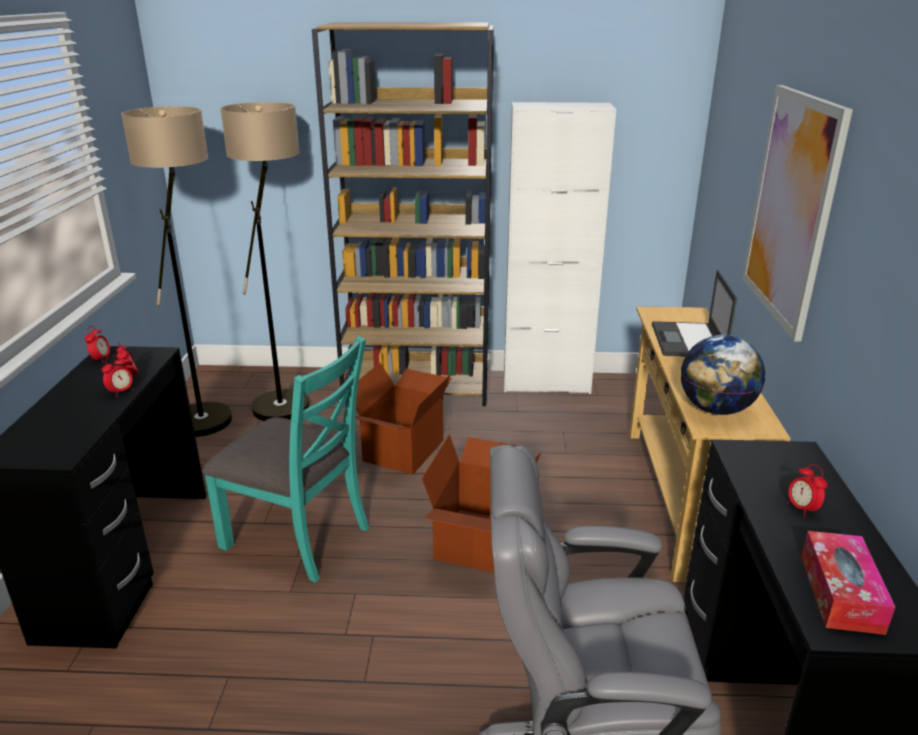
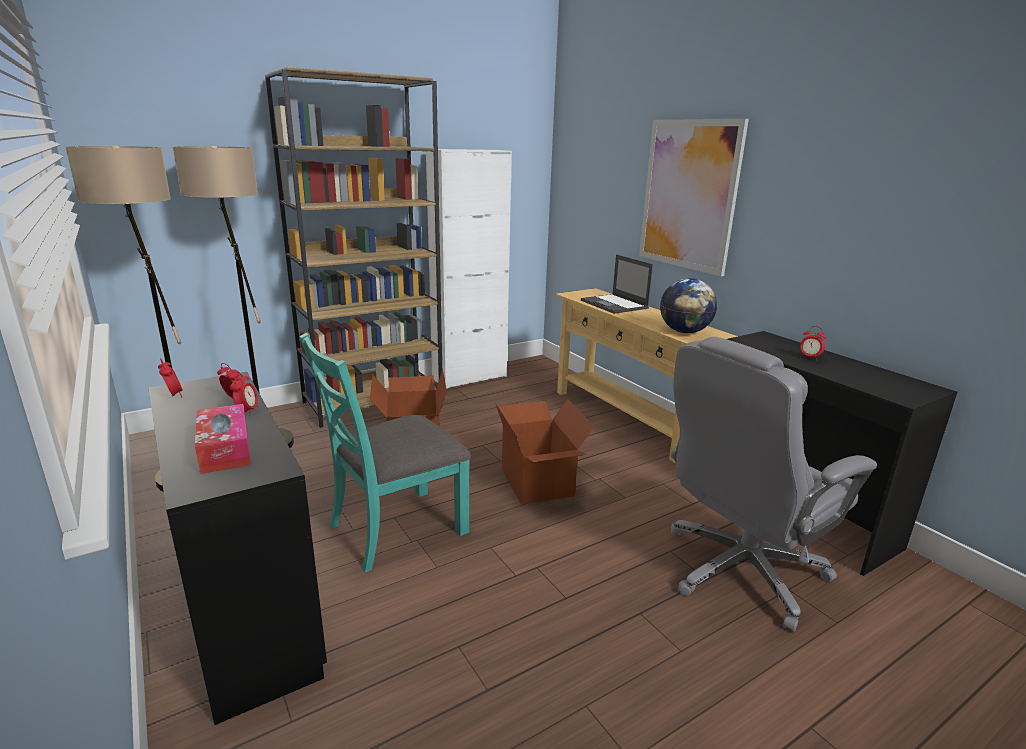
camera: 35 degrees left, 5 degrees down
(298, 536) = (396, 528): turquoise chair -> turquoise chair turned 150 degrees clockwise
(840, 593) = (882, 384): tissue box -> tissue box (225, 449)

